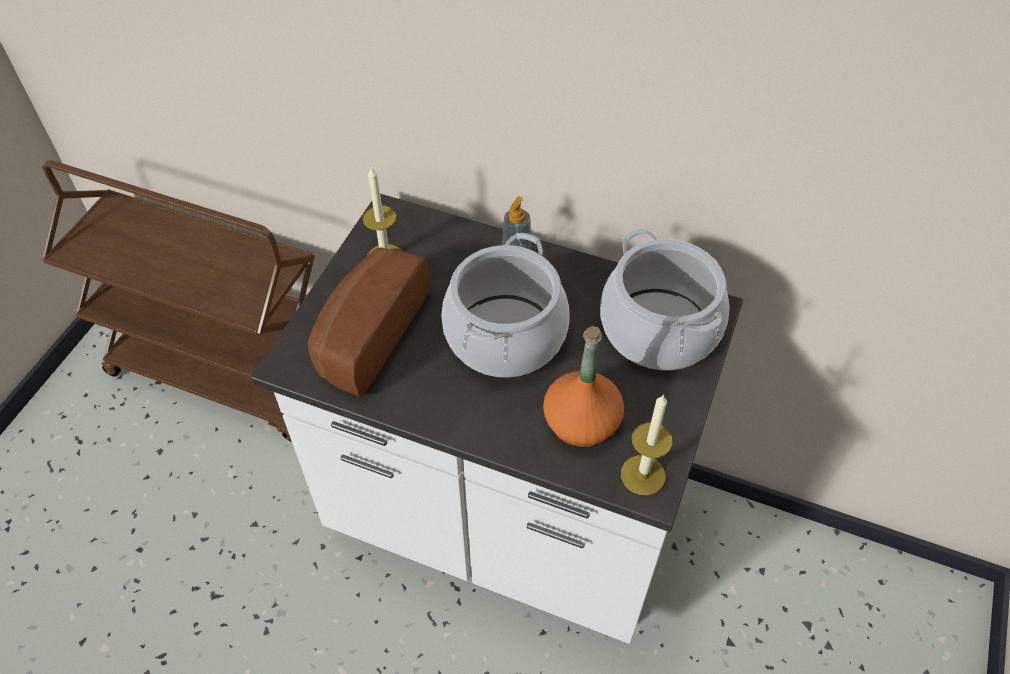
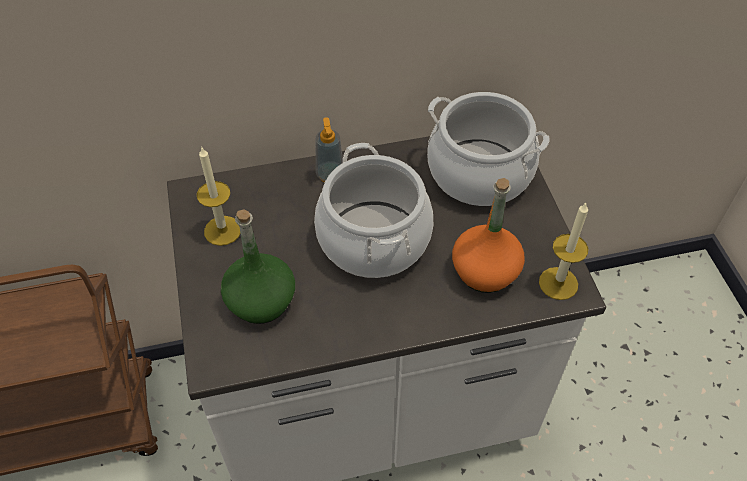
camera: 35 degrees left, 0 degrees up
(366, 334) = (261, 300): bread -> green bottle

